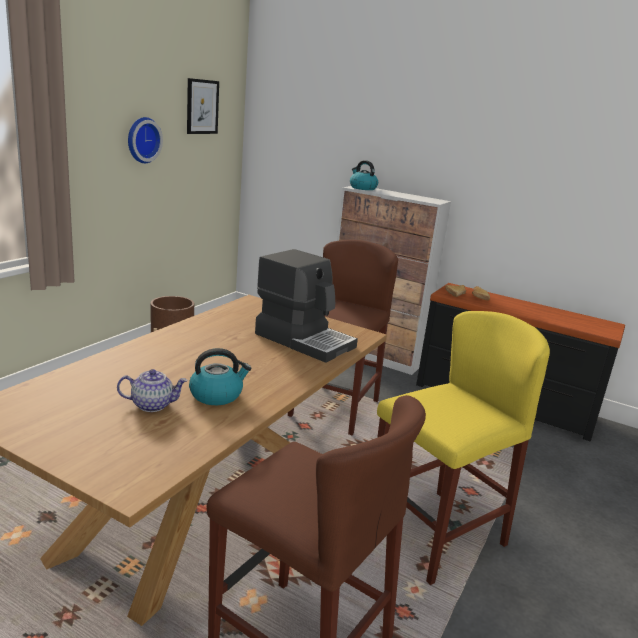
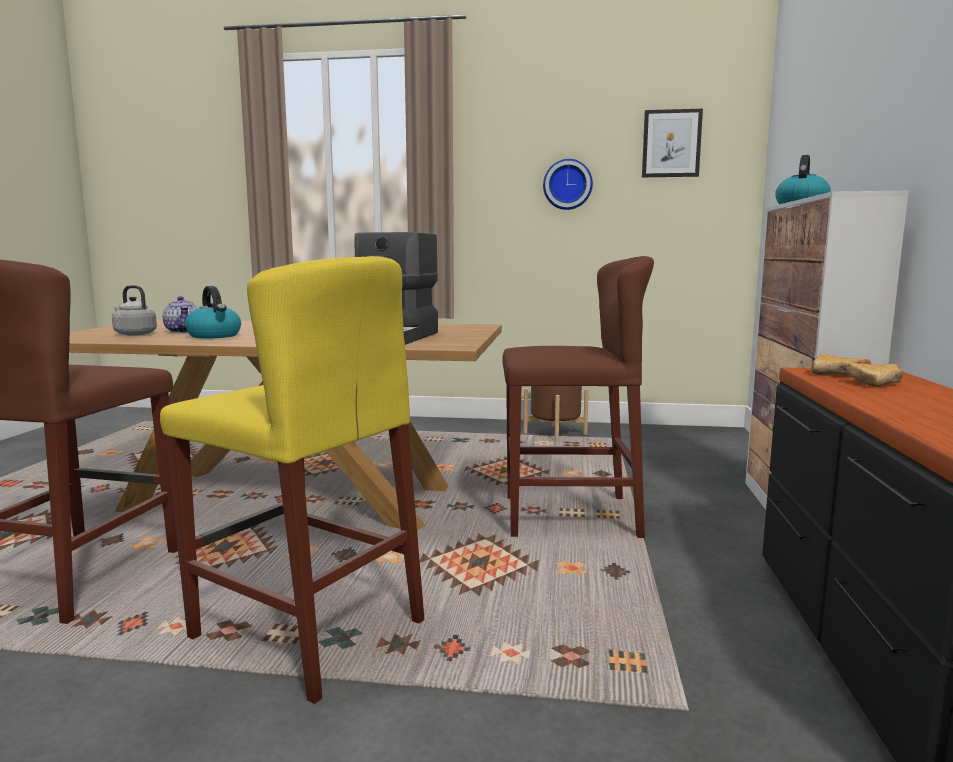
camera: 70 degrees right, 10 degrees down
(147, 432) = (134, 334): none -> grey kettle

